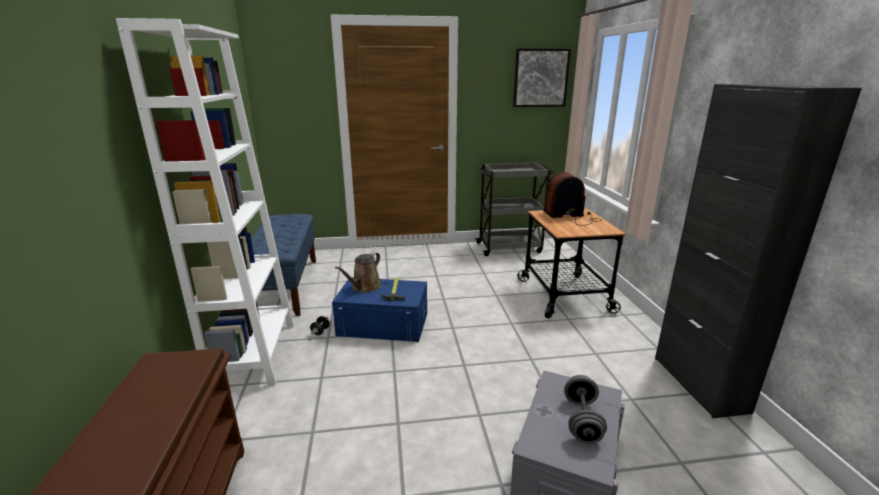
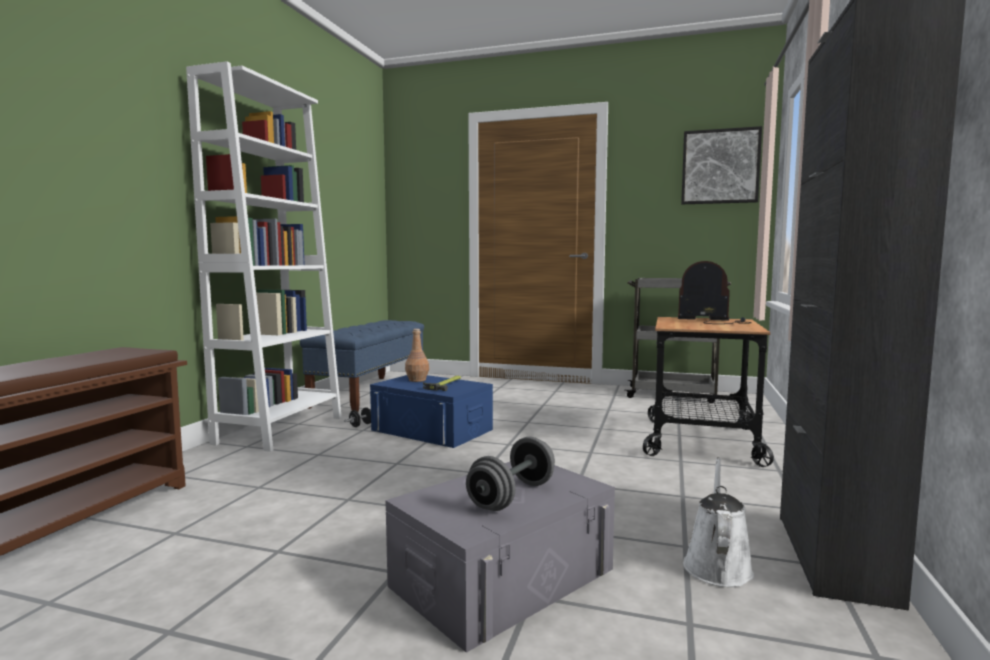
camera: 25 degrees right, 15 degrees down
(364, 287) = (417, 380): brown watering can -> brown bottle
(657, 410) = (717, 565): none -> white watering can

